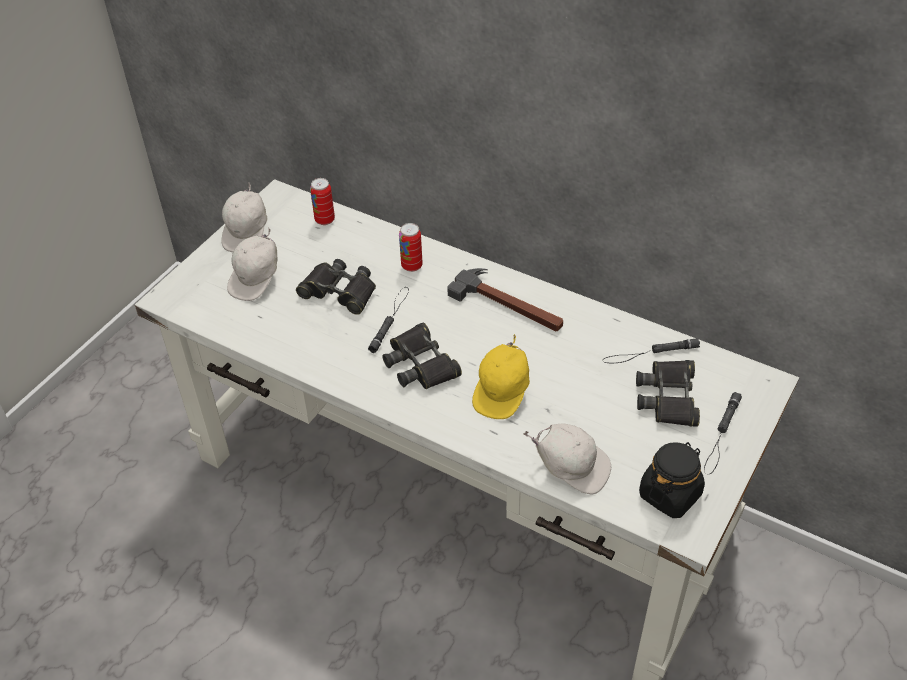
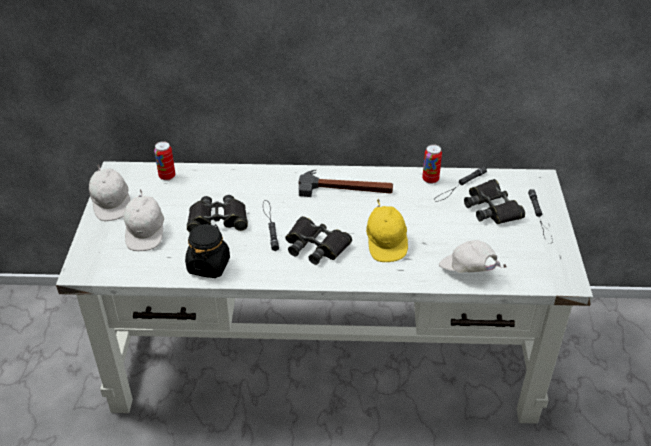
camera: 30 degrees left, 5 degrees down
(412, 266) = (257, 186): can -> can (430, 179)
(571, 468) = (467, 272): white cap -> white cap turned 135 degrees counterclockwise
(670, 494) = (539, 264): black jar -> black jar (208, 265)

